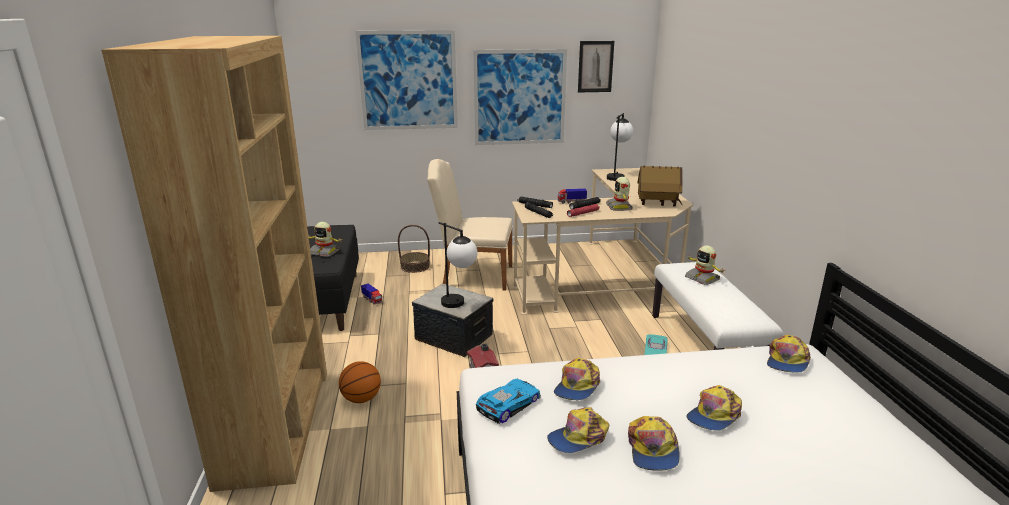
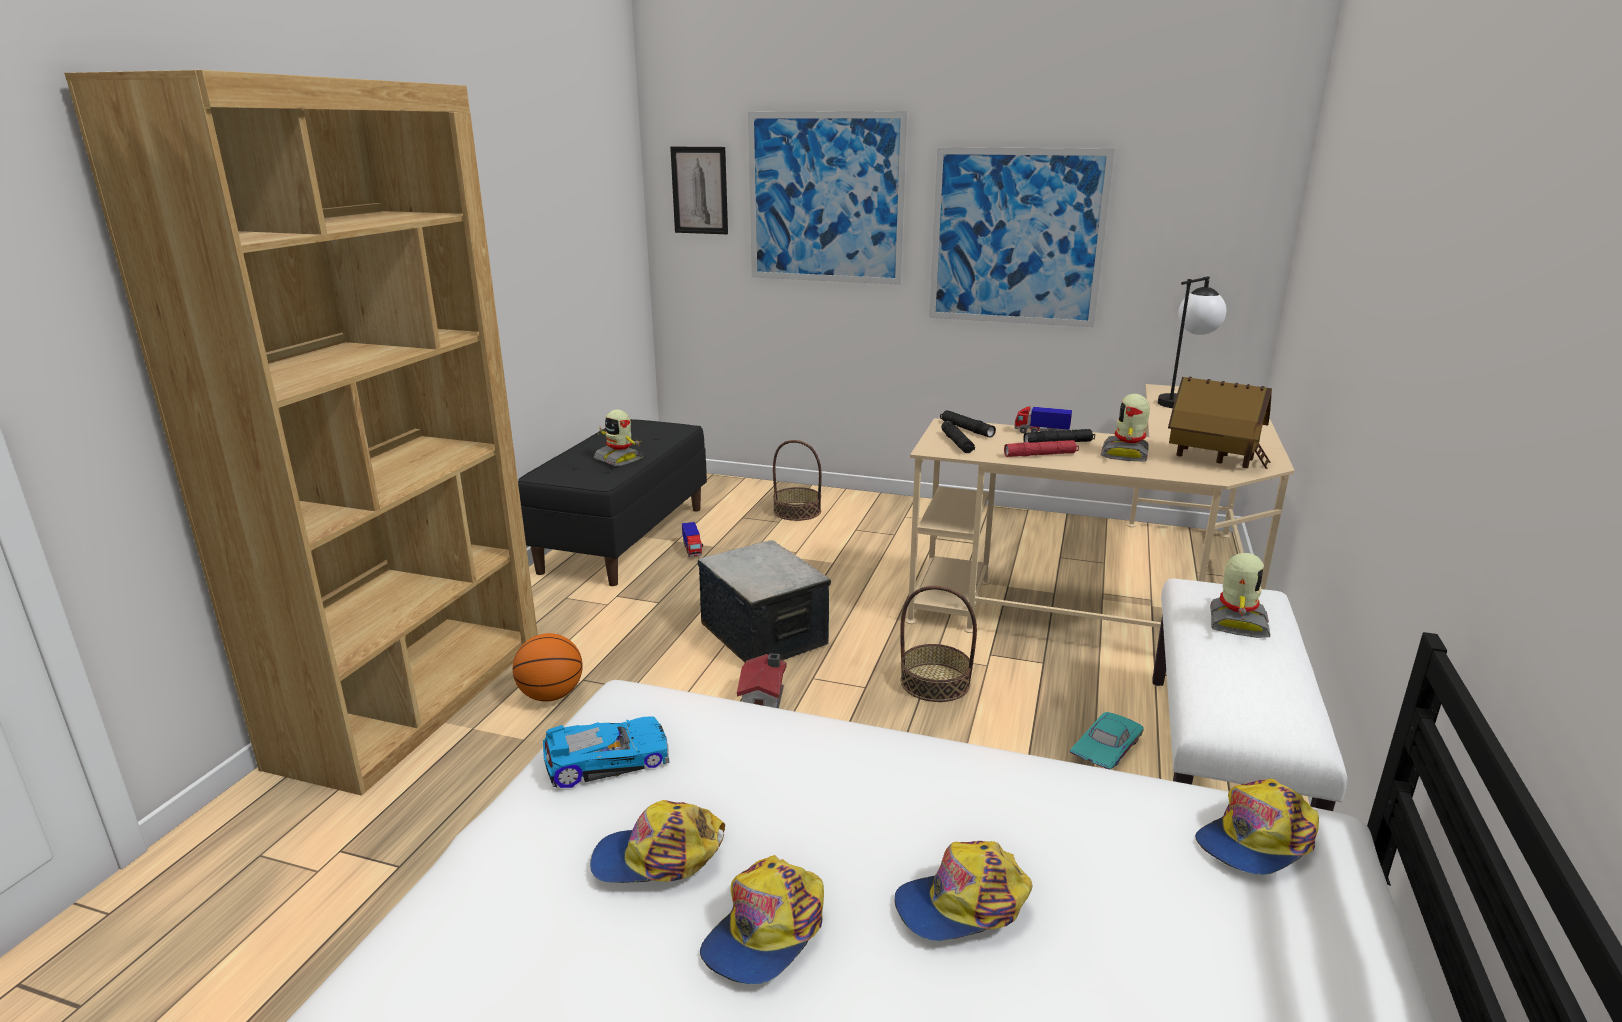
camera: 25 degrees right, 0 degrees up
(459, 305) = (762, 580): table lamp -> none
(472, 275) = (875, 542): beige chair -> none
(559, 340) = (935, 682): none -> basket
(577, 386) = (754, 762): cap -> none
(595, 66) = (1171, 184): picture -> picture (699, 190)
(702, 278) = (1236, 623): toy robot -> toy robot turned 150 degrees counterclockwise

